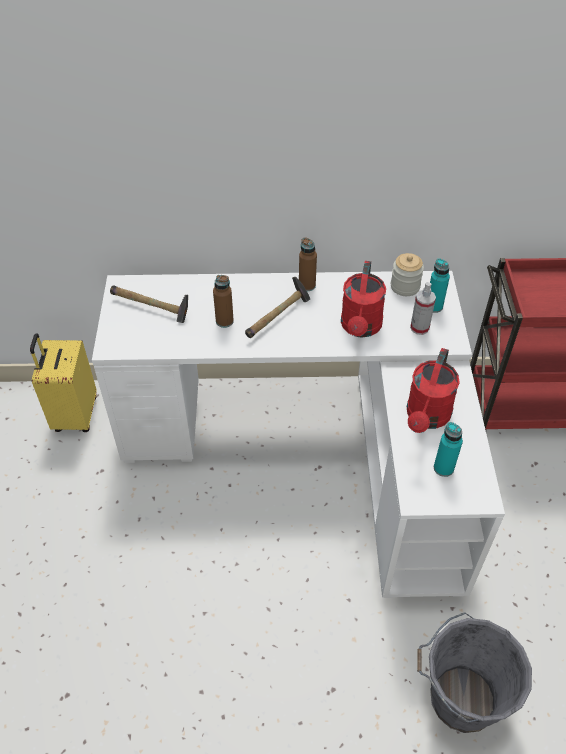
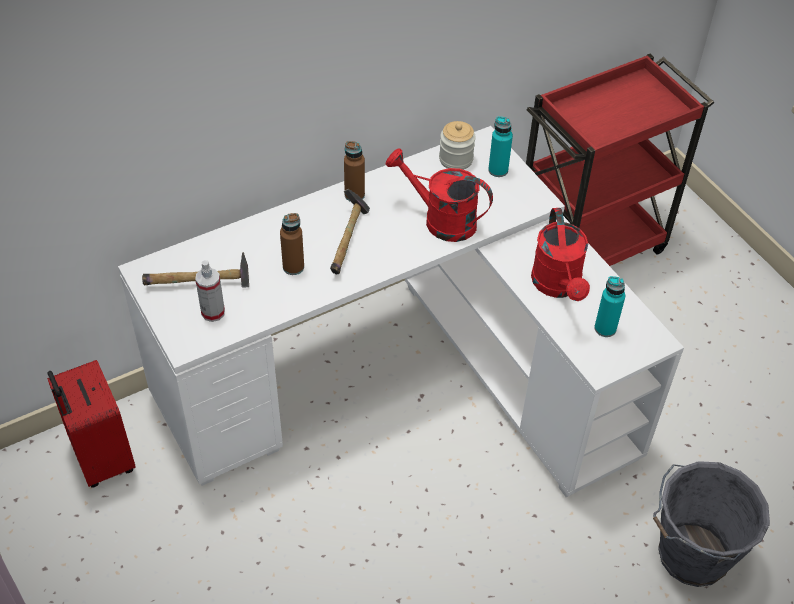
camera: 30 degrees left, 0 degrees up
(74, 415) = (101, 459): yellow suitcase -> red suitcase
(360, 328) = (441, 220): red watering can -> red watering can turned 135 degrees clockwise
(419, 328) = (498, 197): spray bottle -> spray bottle (213, 312)

